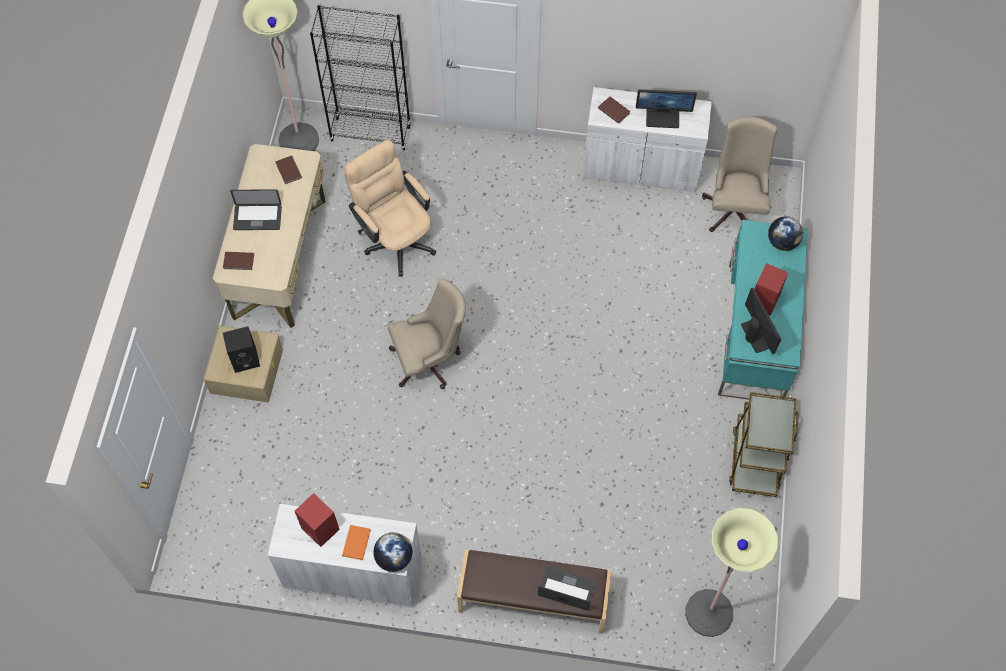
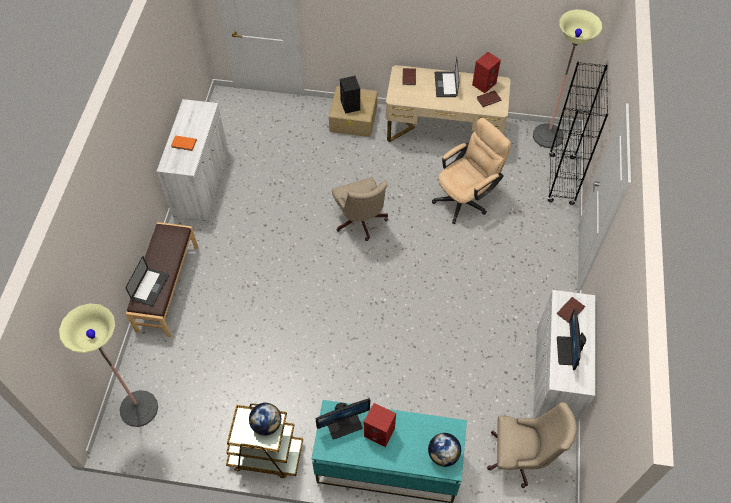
camera: 90 degrees right, 5 degrees down
(319, 528) = (197, 123): red speaker -> red speaker (484, 83)
(394, 557) = (170, 164): globe -> globe (266, 424)

